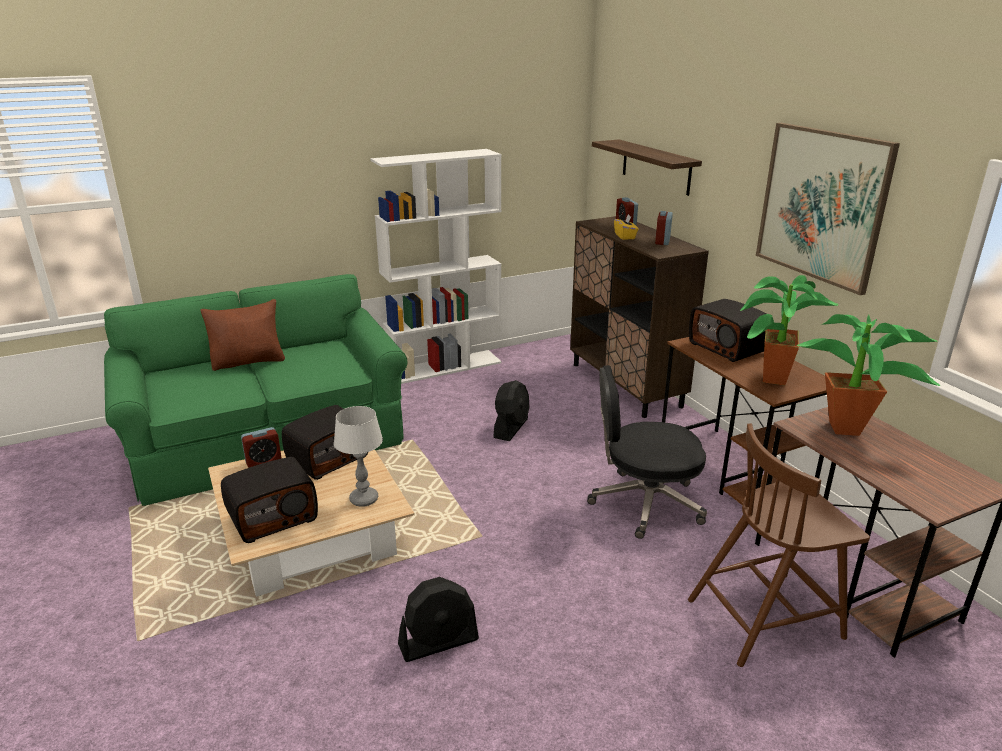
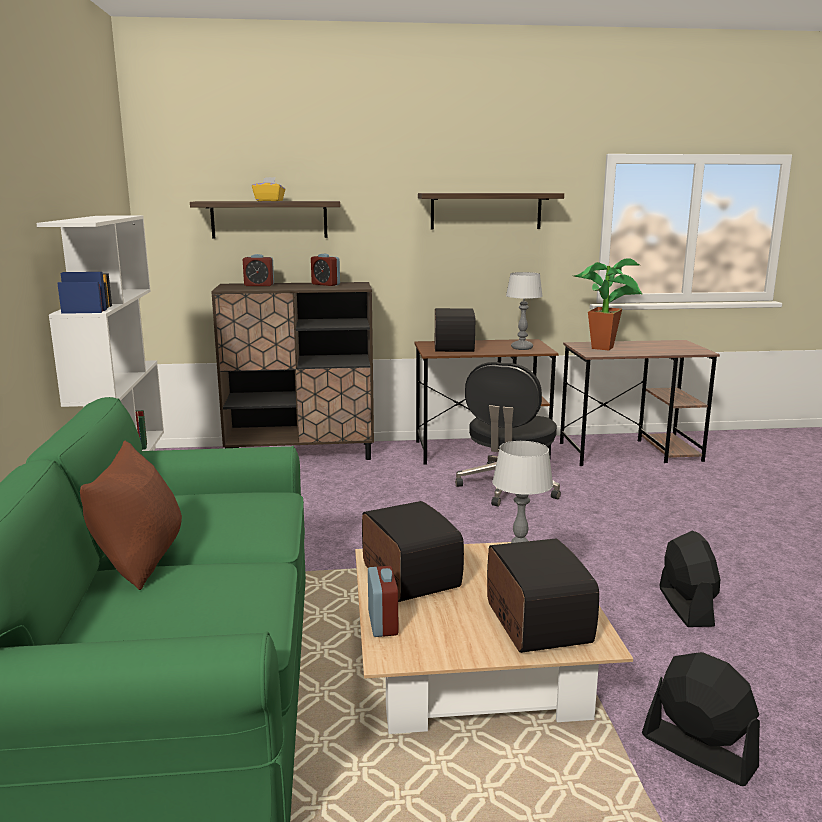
camera: 70 degrees left, 10 degrees down
(511, 428) = (329, 515): black fan -> black fan (697, 751)
(625, 236) = (293, 288): yellow tissue box -> yellow tissue box (269, 201)
(727, 347) = (452, 346): radio -> radio turned 75 degrees counterclockwise
(767, 617) = (664, 482): brown chair -> none
(770, 381) = (522, 348): potted plant -> table lamp
(822, 205) = (486, 211): picture -> shelf

